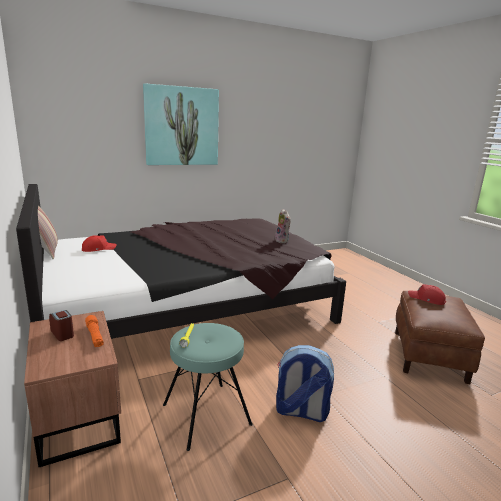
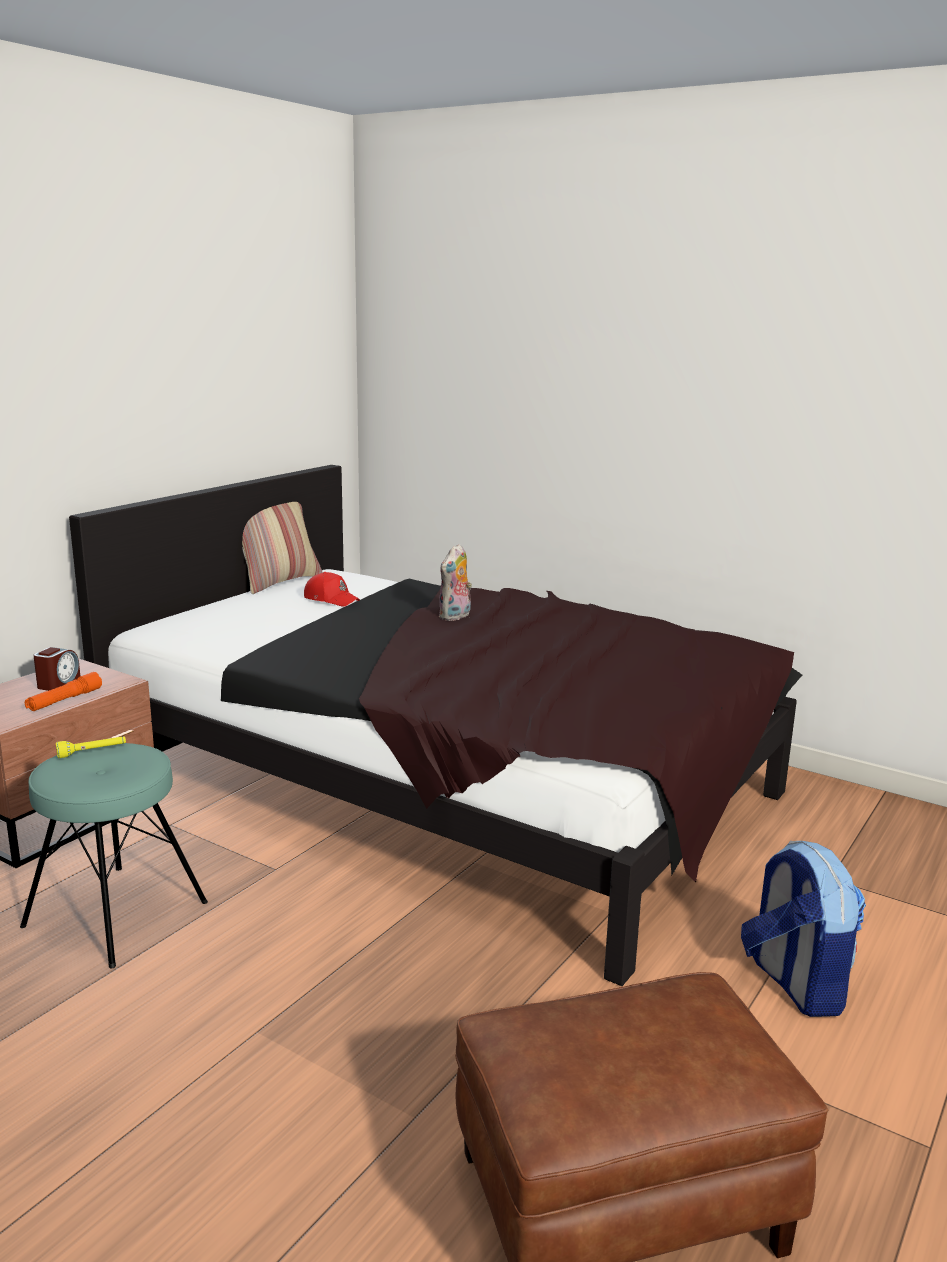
camera: 60 degrees right, 0 degrees up
(181, 126) = (630, 372): picture -> none
(283, 241) = (620, 702): plush toy -> plush toy (455, 617)
(300, 412) = (182, 1014): backpack -> backpack (795, 984)
(426, 299) = (666, 1014): red cap -> none

